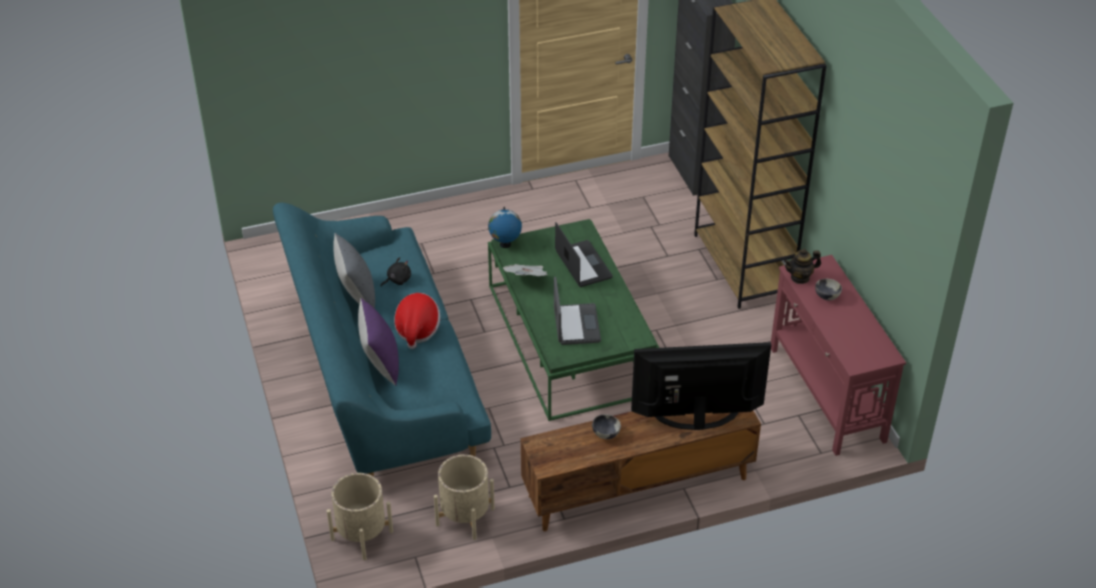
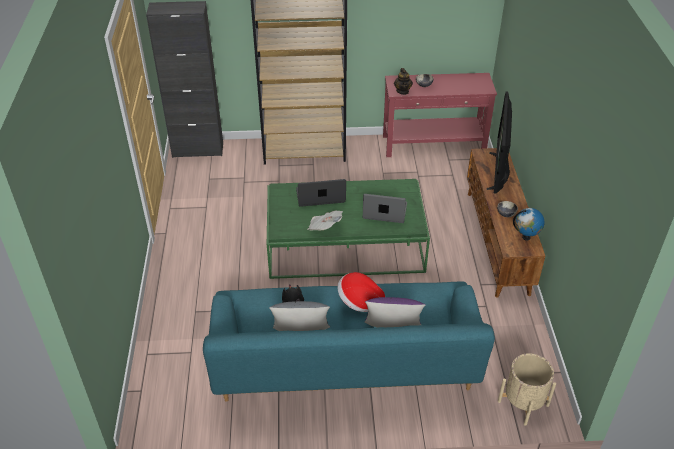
camera: 75 degrees left, 0 degrees up
(465, 517) = (512, 336): beige planter -> none
(505, 244) = (279, 232): globe -> globe (526, 237)

